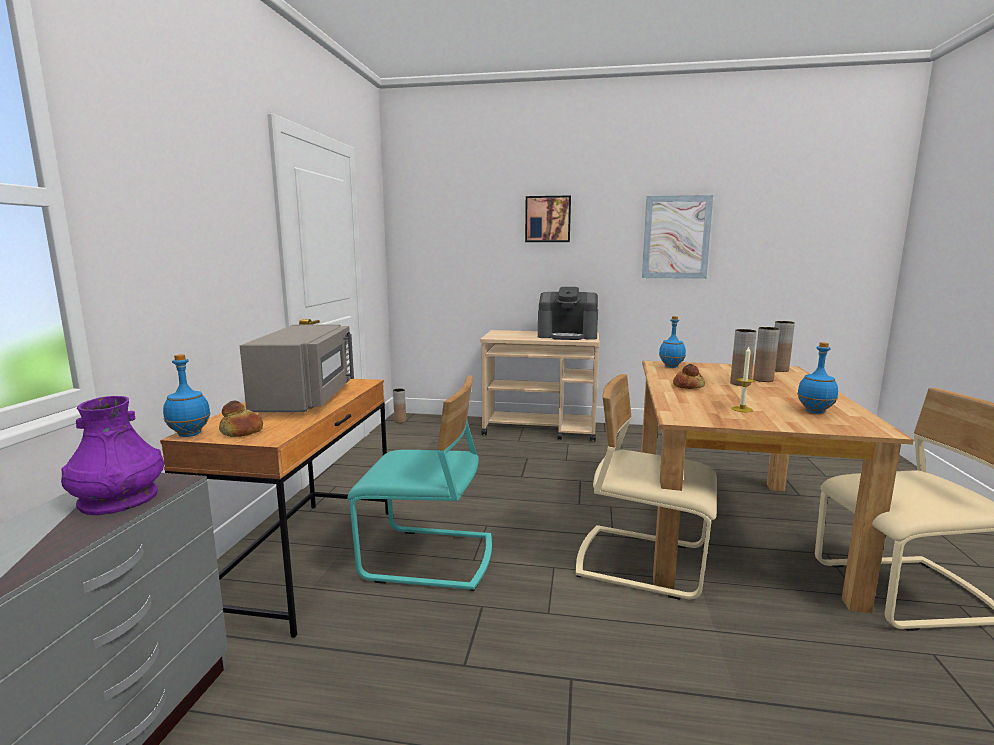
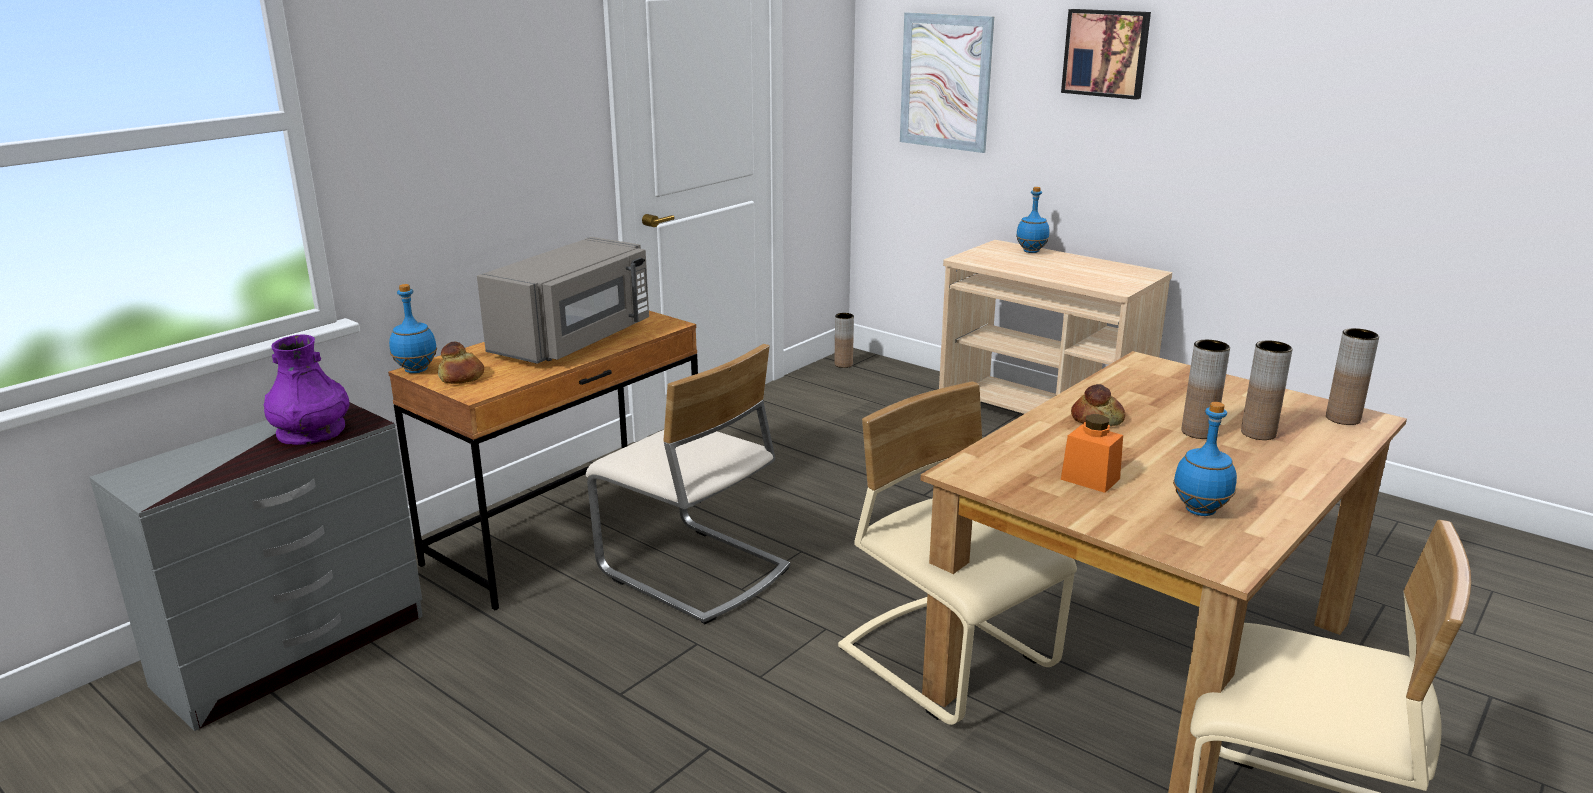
camera: 30 degrees right, 10 degrees up
(428, 558) = (692, 571): turquoise chair -> beige chair
(567, 336) = (1098, 273): coffee machine -> none
(671, 367) = (1152, 374): blue bottle -> blue bottle (1031, 251)
(676, 237) = (1344, 108): picture -> picture (945, 82)
(742, 409) = (1090, 479): candle -> orange jar

